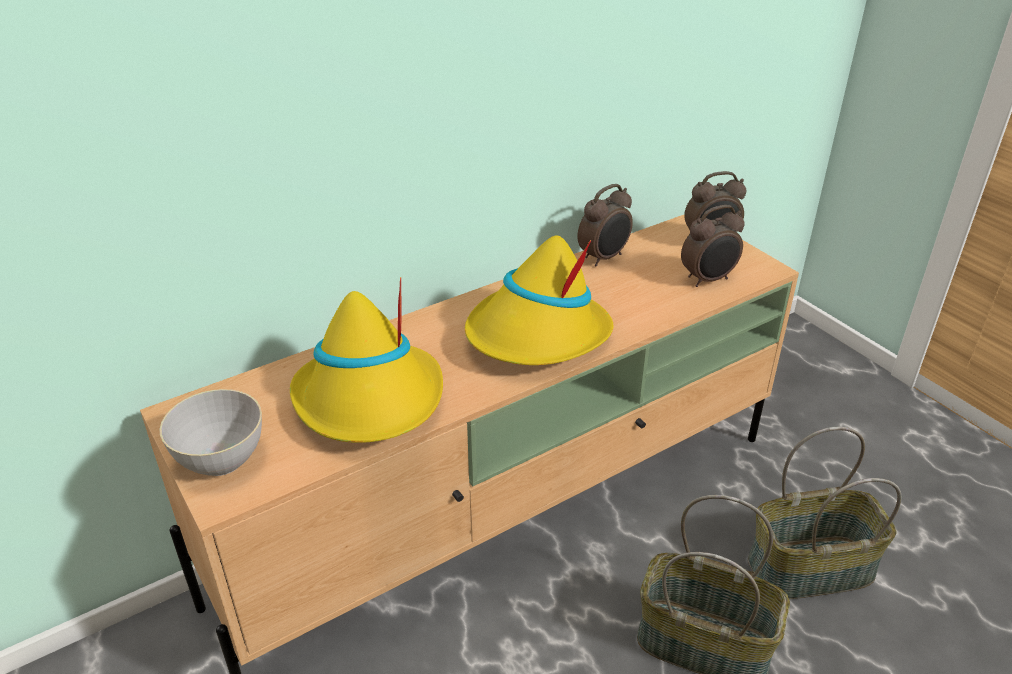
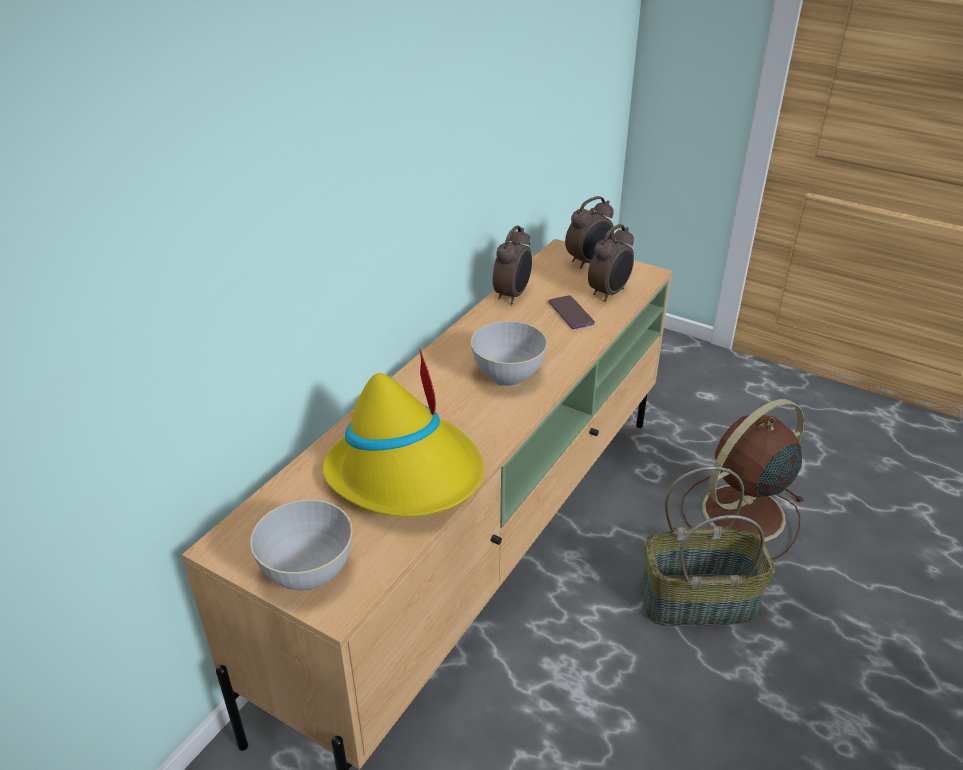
camera: 25 degrees left, 0 degrees up
(537, 335) = (508, 376): yellow hat -> grey bowl
(650, 290) = (571, 313): none -> phone
(810, 570) = (740, 515): basket -> brown fan

